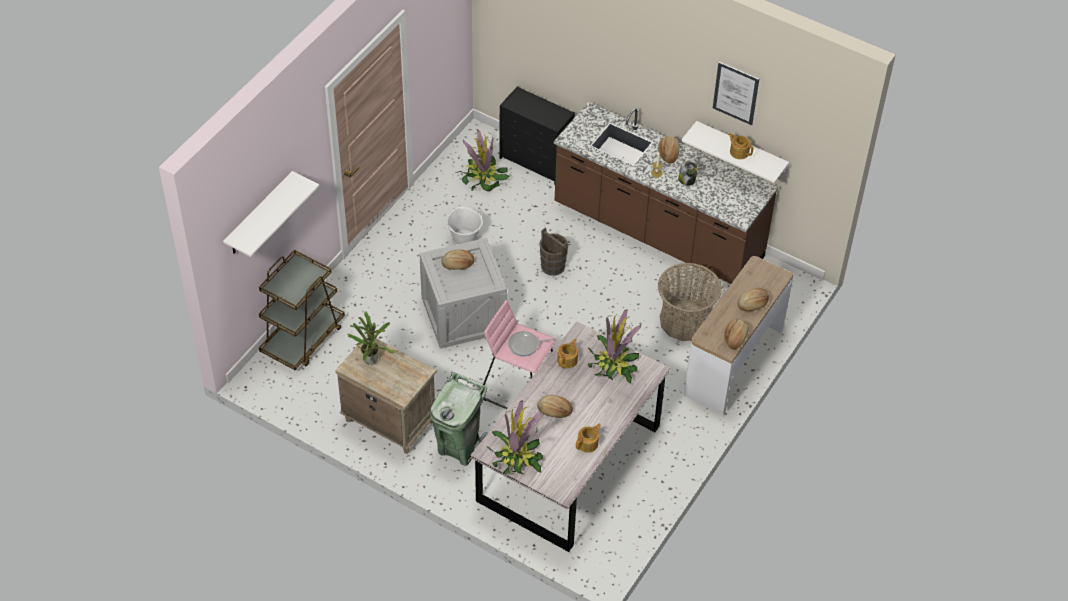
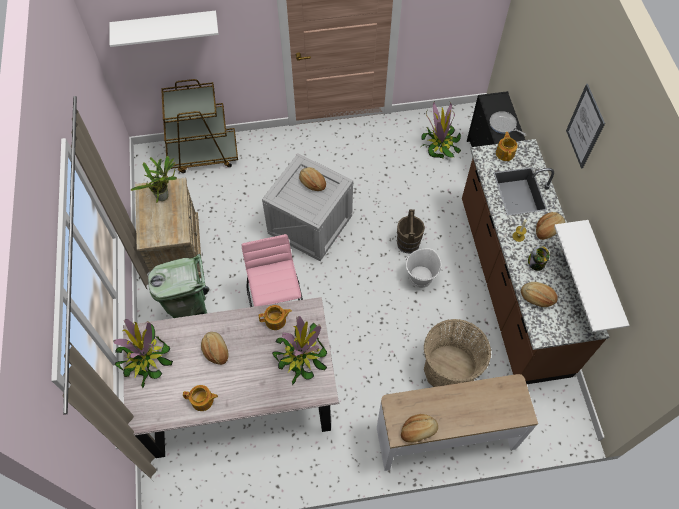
camera: 50 degrees right, 10 degrees up
(465, 240) = (374, 176): white bucket -> white bucket (421, 278)
(525, 345) = (273, 281): frying pan -> frying pan (503, 125)
(735, 93) = (626, 220): picture -> picture (585, 127)
(739, 152) = (592, 277): teapot -> teapot (505, 153)
(753, 304) = (469, 416): bread -> bread (537, 297)

